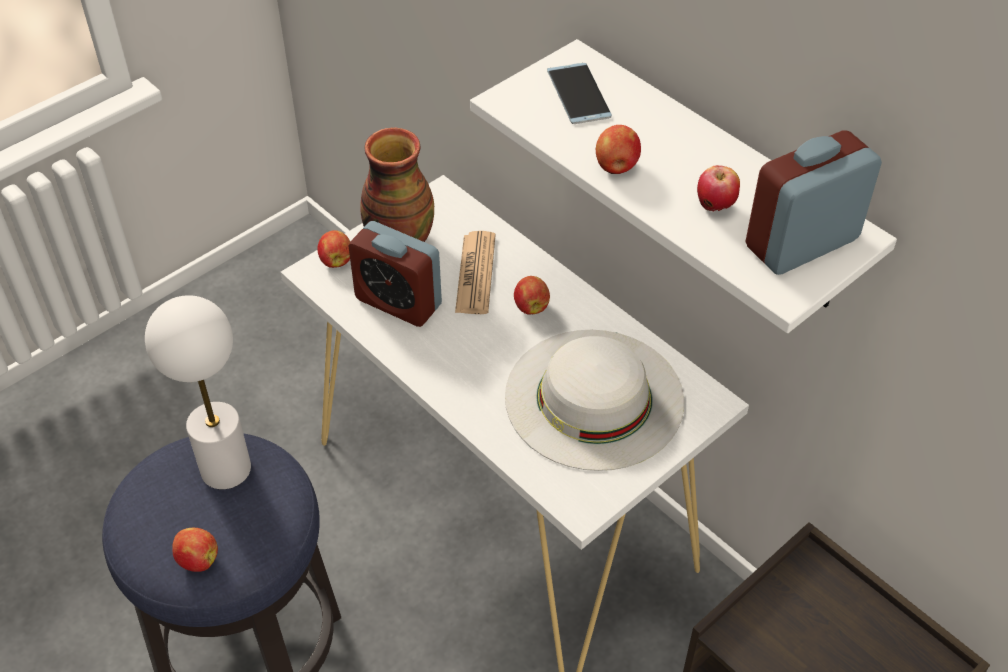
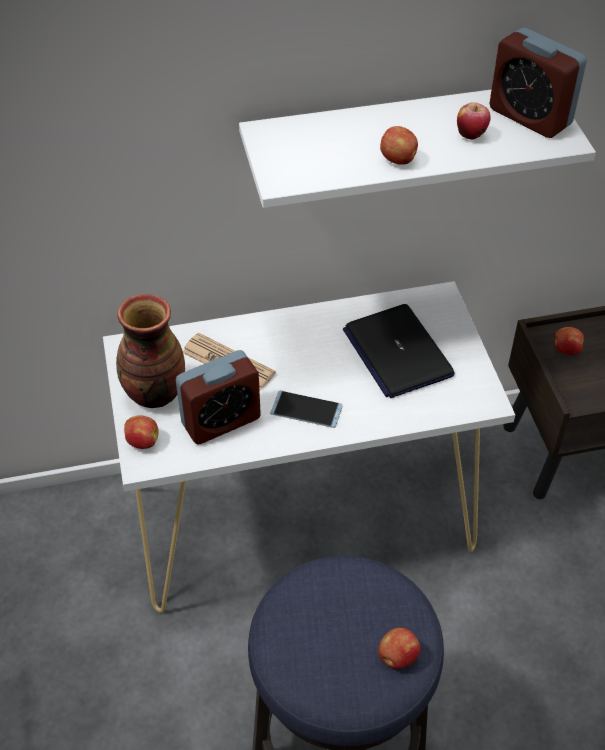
camera: 60 degrees left, 0 degrees up
(226, 468) = (315, 603): white table lamp -> none
(531, 306) = (286, 347): apple -> apple (566, 350)
(579, 94) = (305, 145): phone -> phone (306, 409)
(594, 398) = (397, 352): white hat -> laptop
(801, 243) = (530, 117): alarm clock -> alarm clock turned 45 degrees counterclockwise

